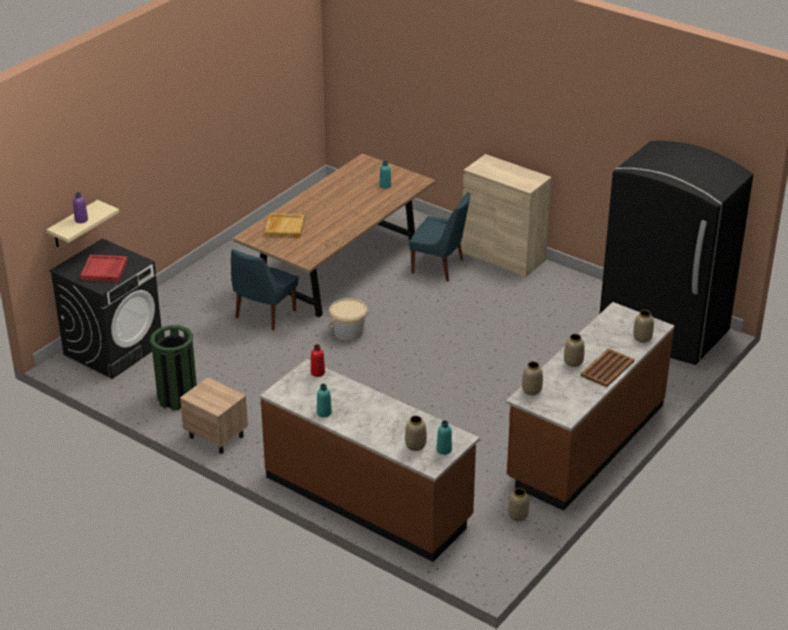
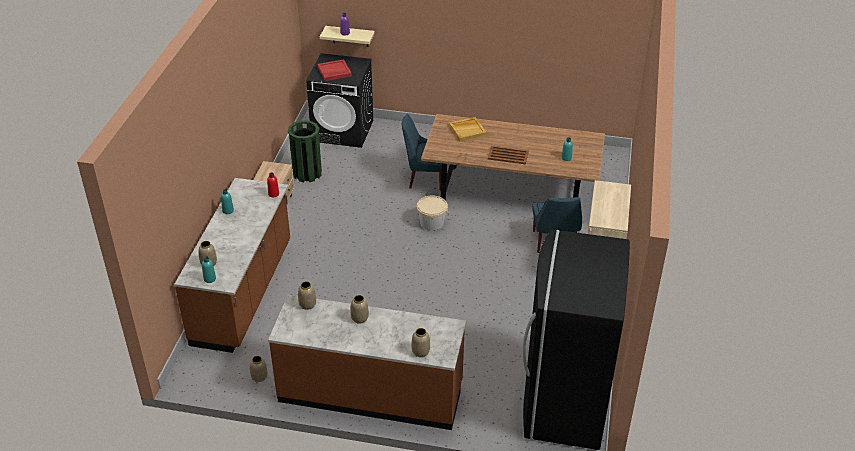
camera: 65 degrees right, 5 degrees up
(607, 368) = (361, 340): brown tray -> brown tray (507, 155)

